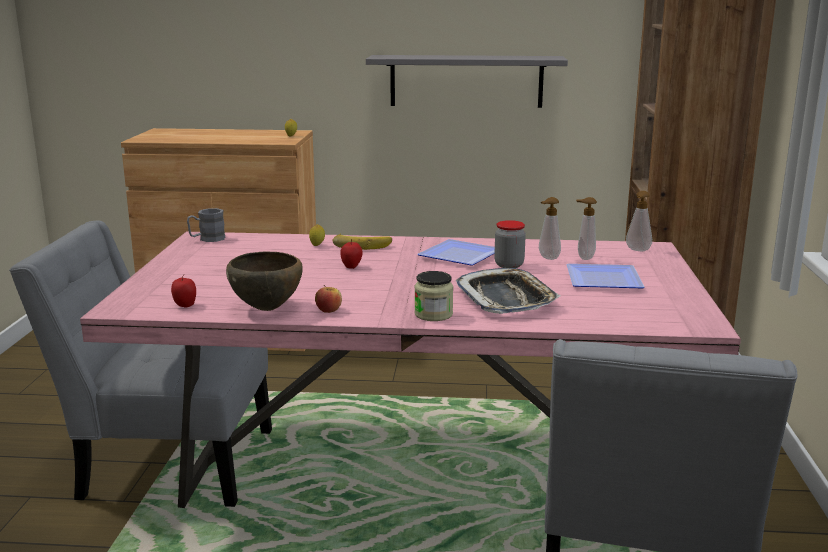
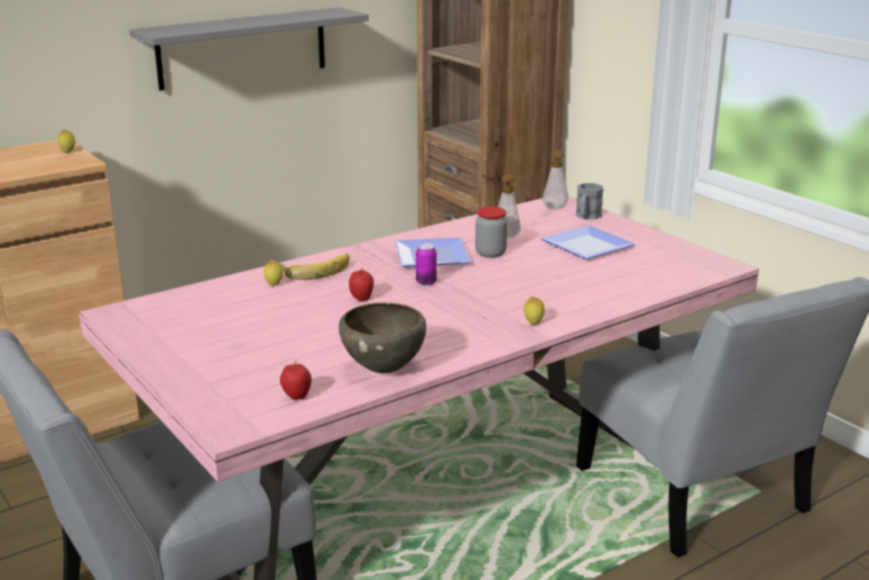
camera: 40 degrees left, 5 degrees up
(207, 239) = (131, 313): grey mug -> grey mug (587, 217)
(328, 310) = (442, 351): apple -> none
(417, 270) = (426, 282): none -> can
(433, 314) = (533, 323): jar -> lemon
(506, 299) = (556, 288): tray -> none
(583, 258) = (531, 228): soap dispenser -> none

